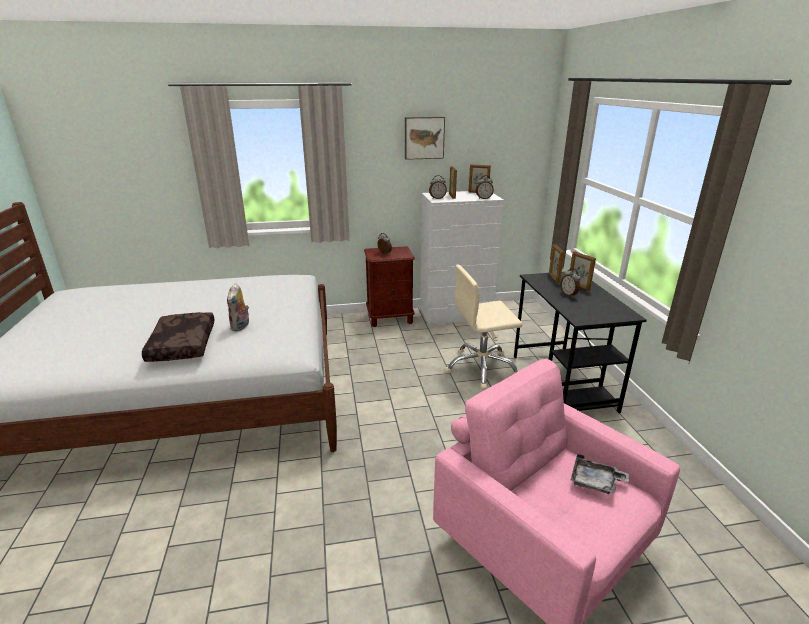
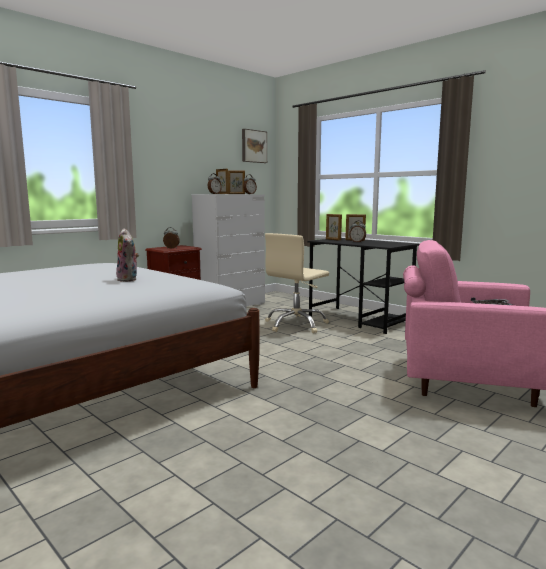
camera: 35 degrees left, 15 degrees down
(181, 344) = (87, 292): brown pillow -> none
(424, 138) = (190, 146): picture -> picture (253, 146)

